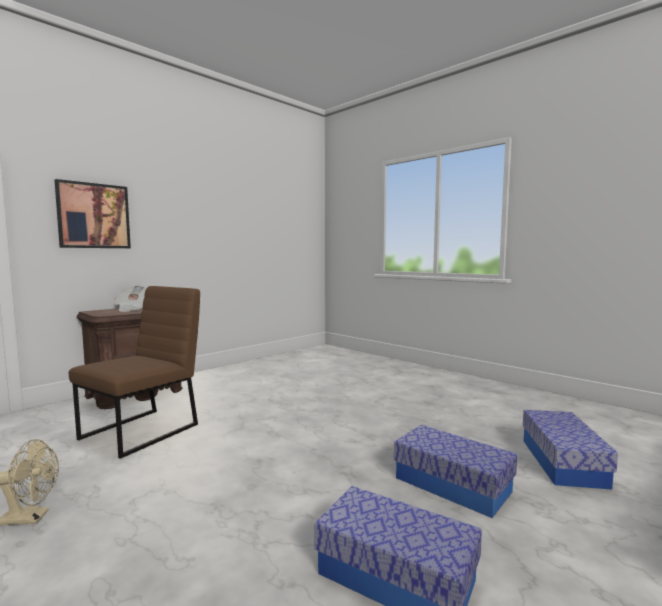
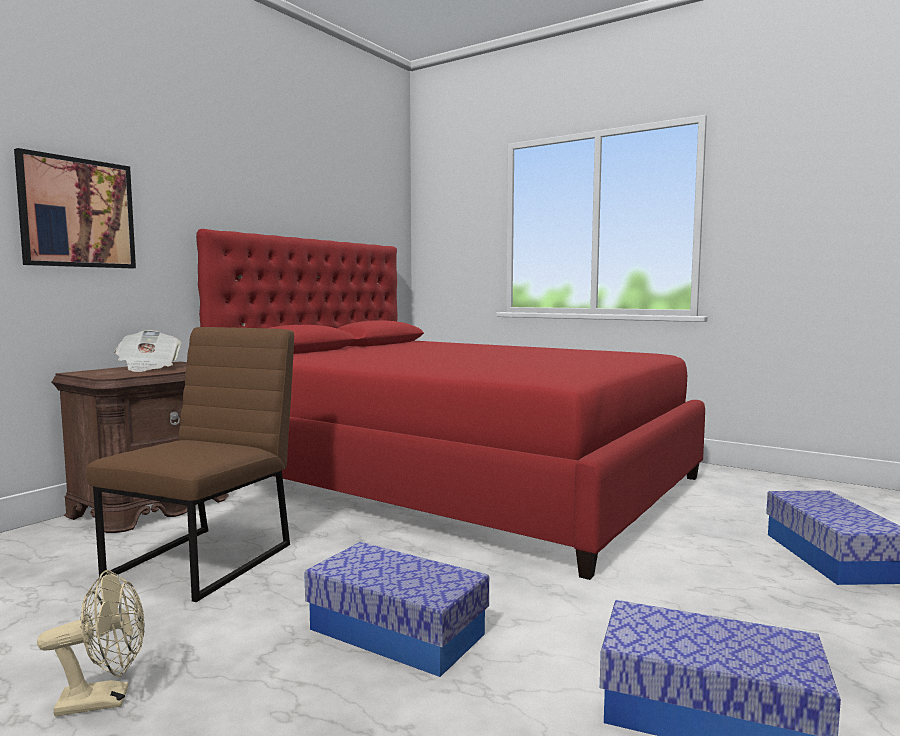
camera: 10 degrees left, 0 degrees up
(327, 385) = (453, 478): none -> red bed
(452, 485) = (710, 595): storage box -> storage box (396, 632)

